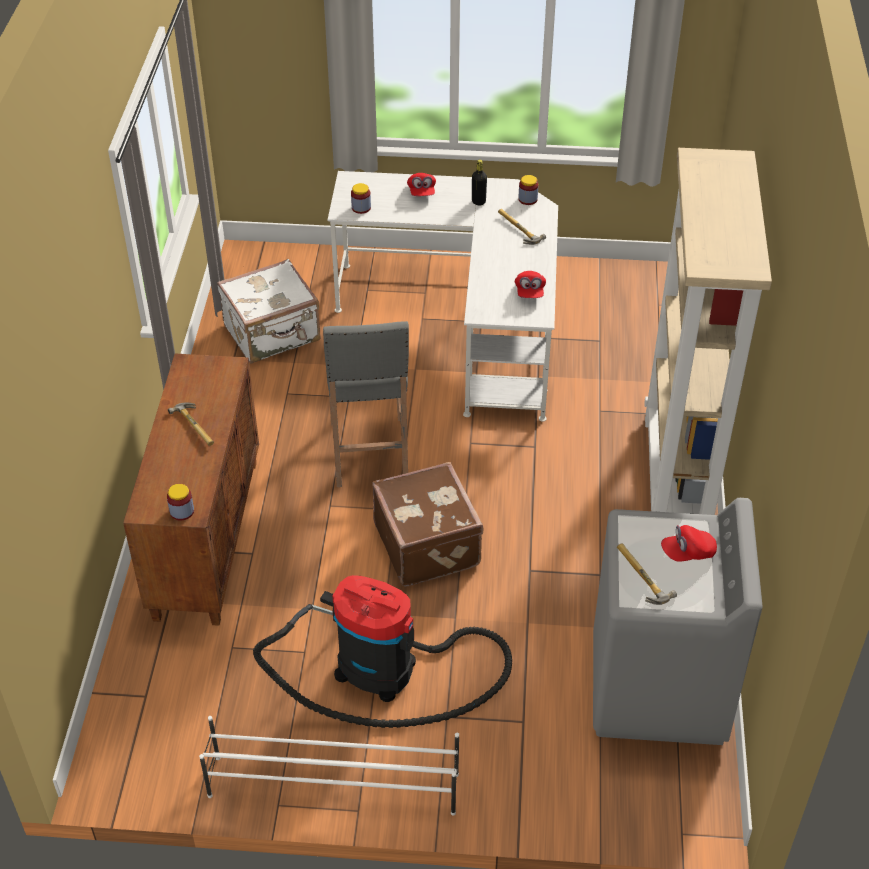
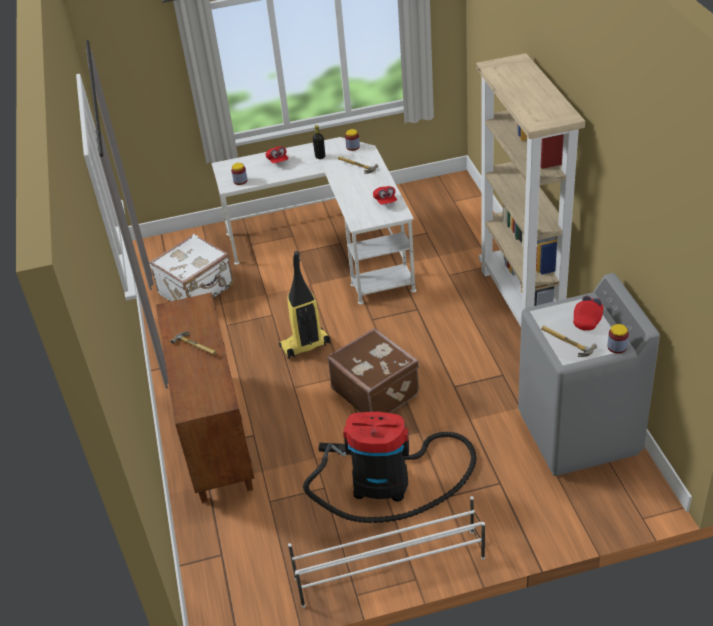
camera: 15 degrees left, 5 degrees down
(182, 511) = (215, 403): jar -> jar (617, 347)
(369, 453) = (305, 346): grey stool -> vacuum cleaner
(687, 552) = (588, 319): red cap -> red cap turned 150 degrees clockwise

